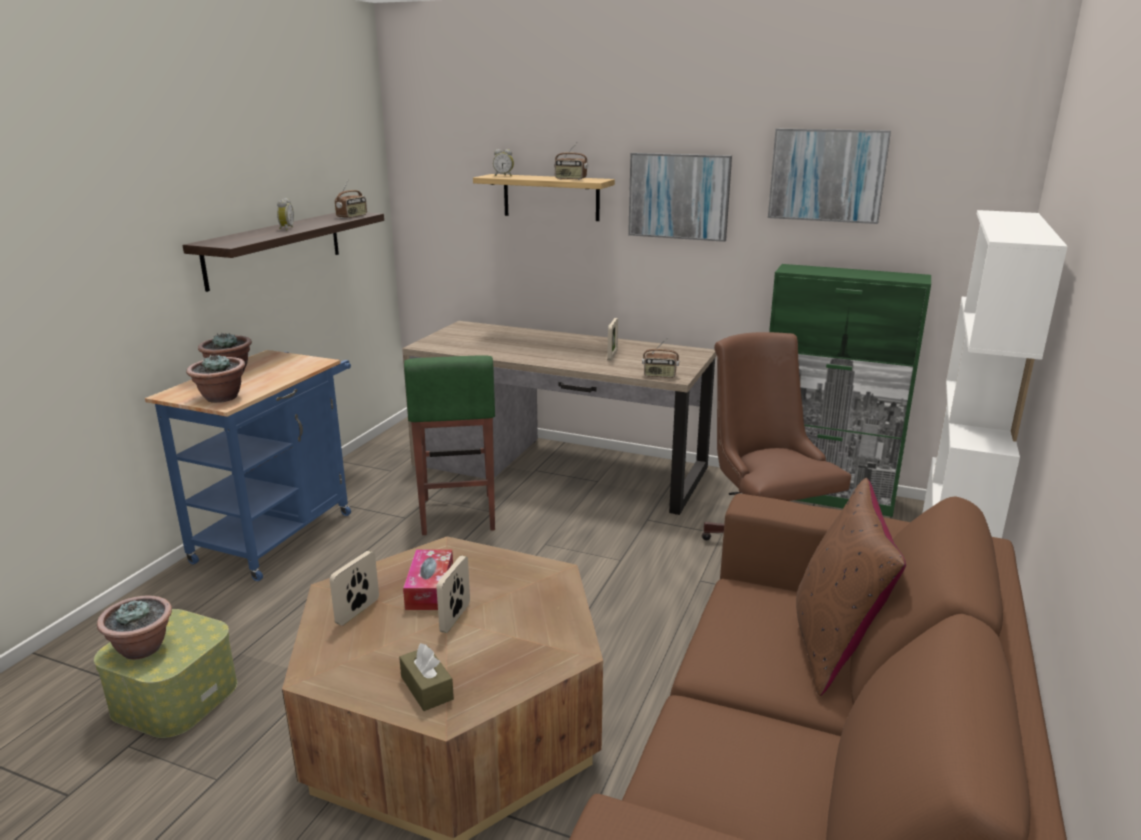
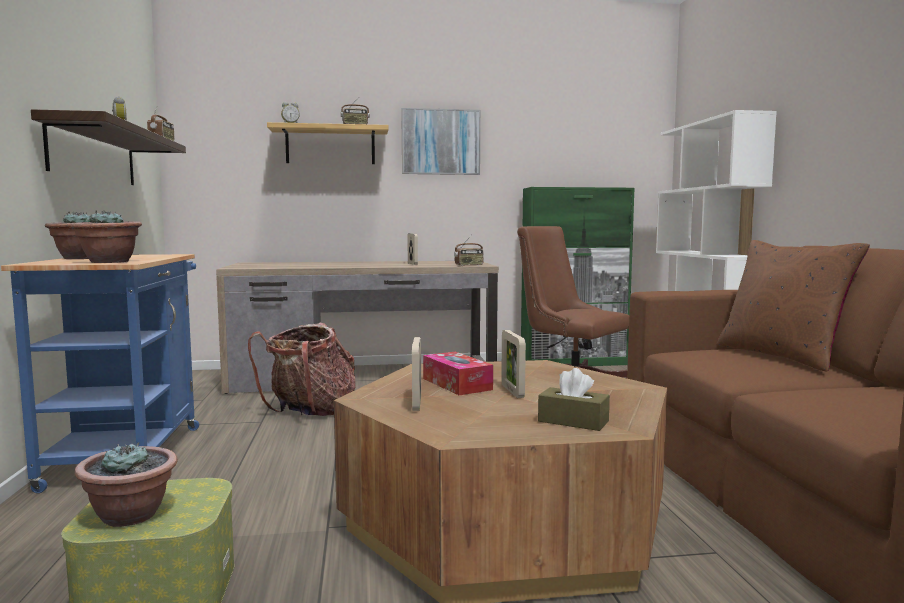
camera: 30 degrees left, 15 degrees down
(457, 514) = (310, 412): green stool -> backpack
(827, 175) = (547, 124): picture -> none

